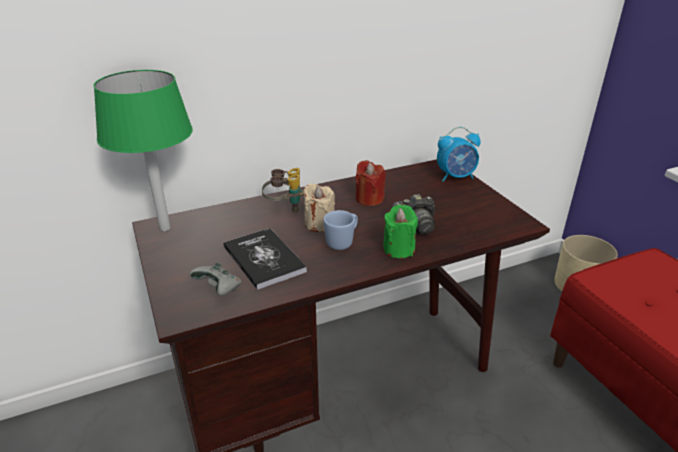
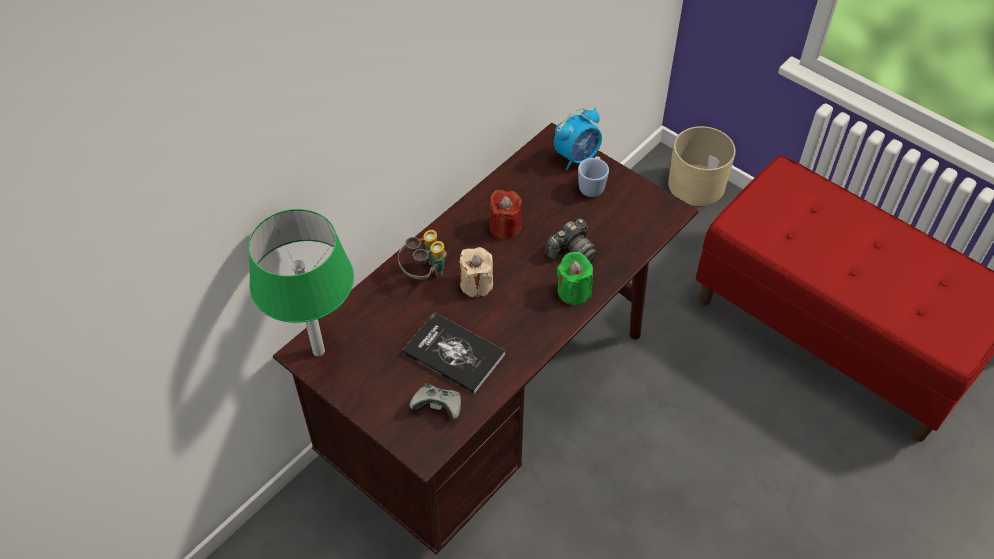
camera: 25 degrees left, 20 degrees up
(342, 242) = (515, 302): blue mug -> blue mug (592, 185)

